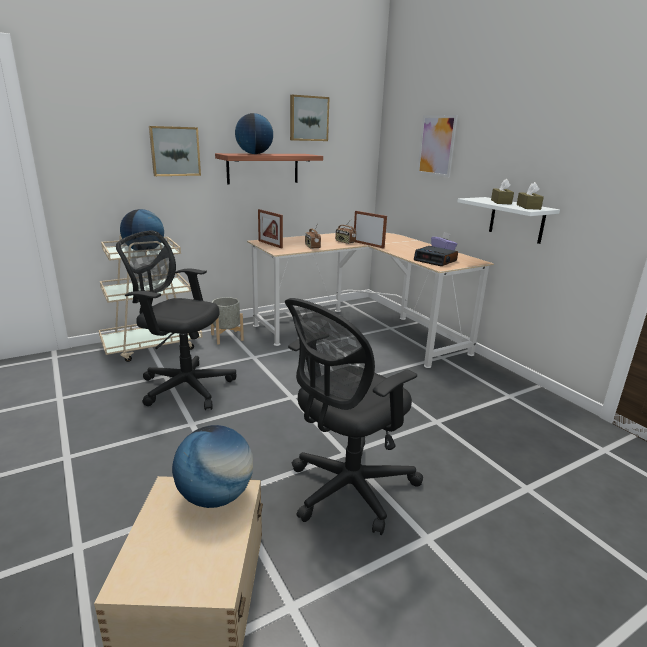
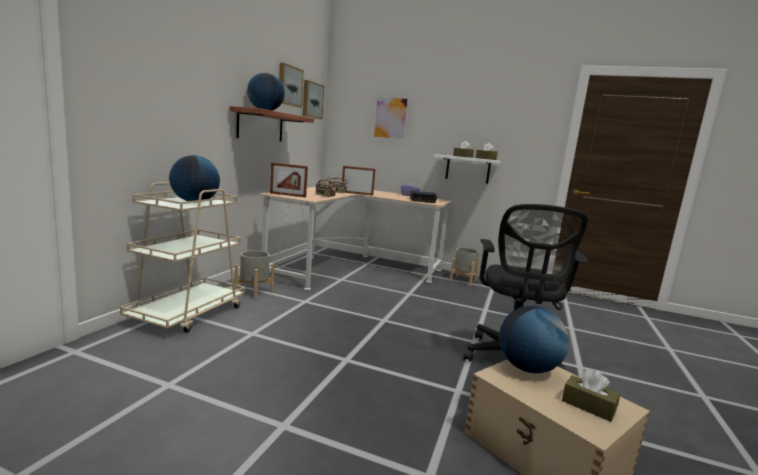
camera: 40 degrees left, 10 degrees down
(175, 151) = (199, 99): picture -> picture (311, 100)
(181, 562) = (588, 406): none -> brown tissue box
(183, 386) = (286, 336): black office chair -> none
(480, 376) = (463, 280): none -> grey planter

